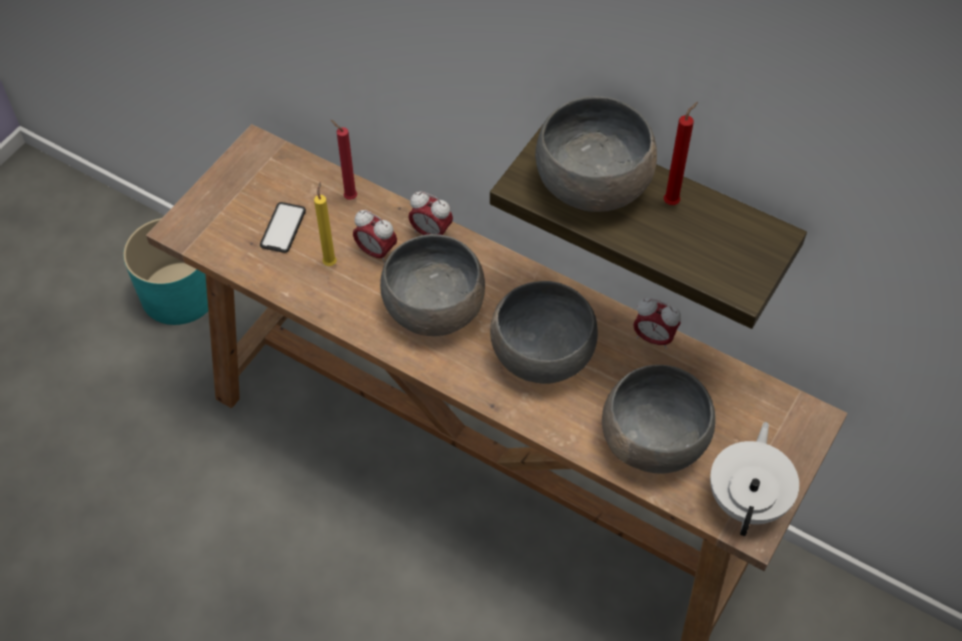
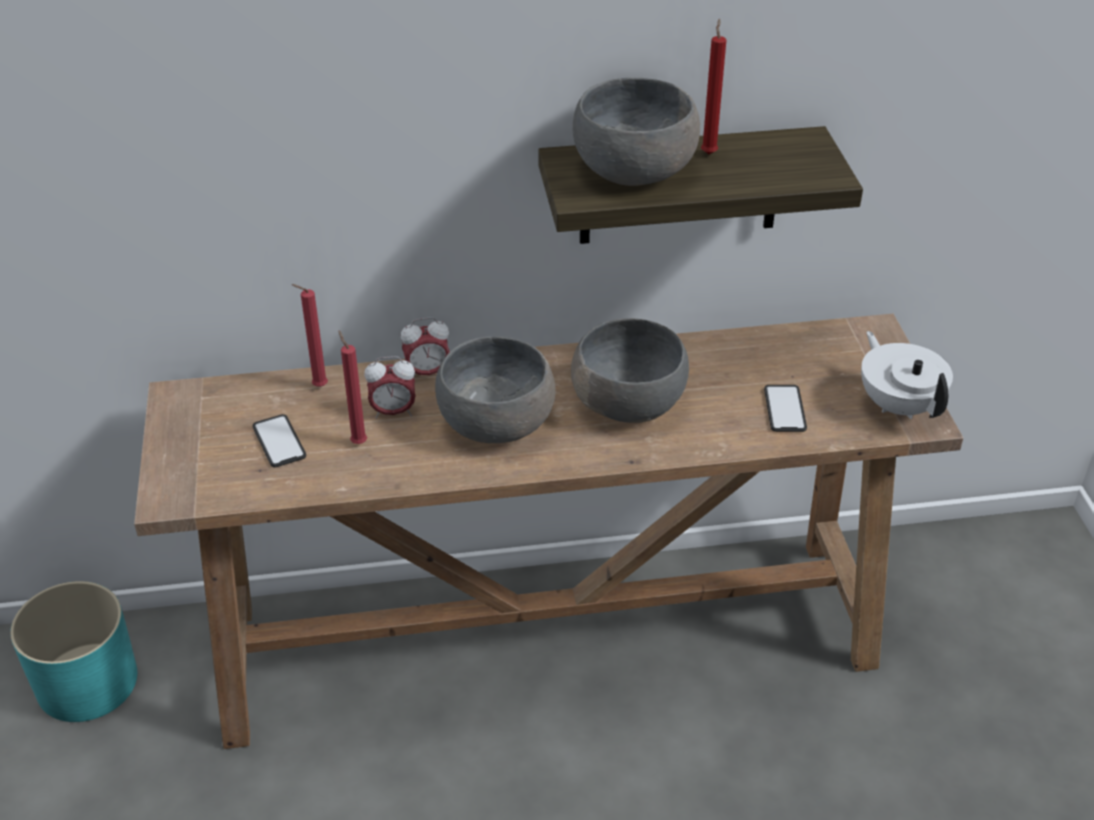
camera: 40 degrees left, 15 degrees down
(330, 262) = (358, 442): yellow candle -> red candle
(653, 338) = (700, 344): alarm clock -> none
(653, 440) = (785, 409): grey bowl -> phone

